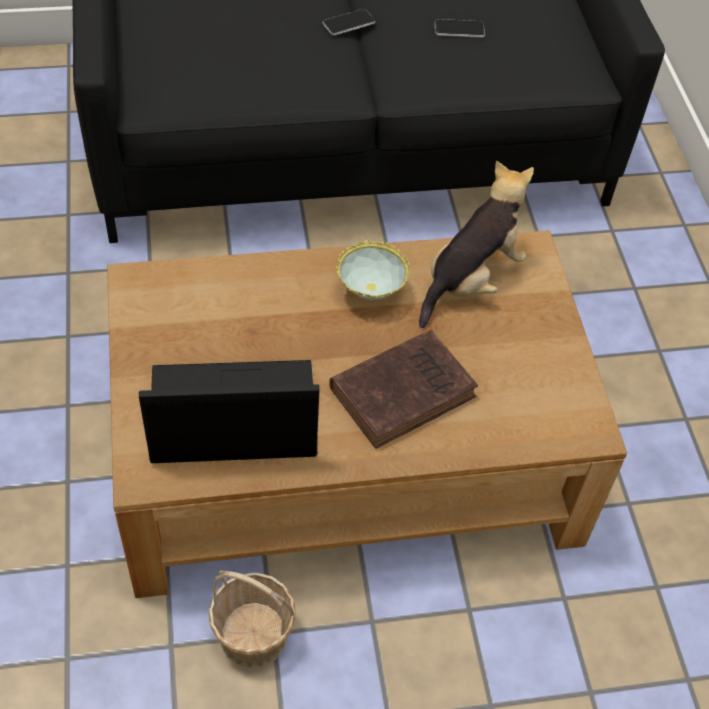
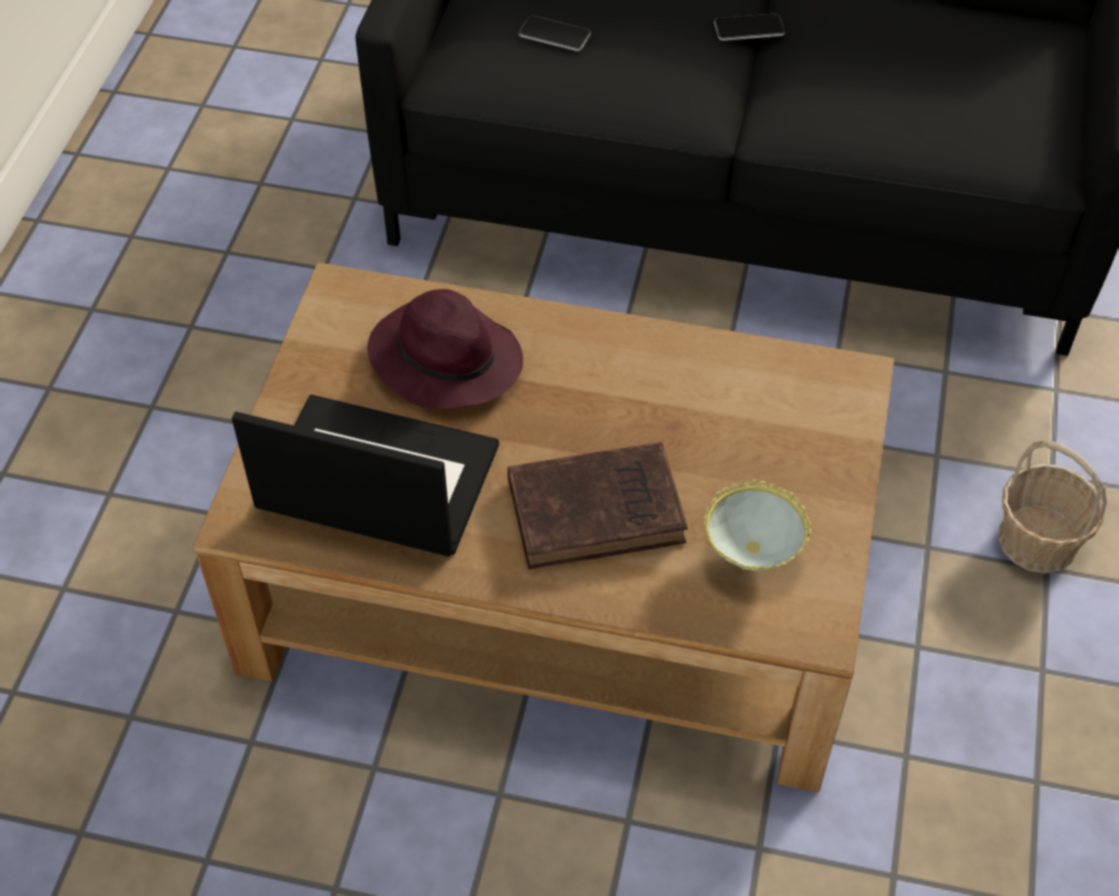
camera: 25 degrees right, 0 degrees up
(240, 312) = (444, 359): none -> purple hat
(253, 635) = (350, 762): basket -> basket (1038, 540)
(370, 293) = (616, 378): bowl -> bowl (752, 555)
(459, 29) = (894, 66): phone -> phone (554, 35)
(470, 280) = (754, 395): plush toy -> none

